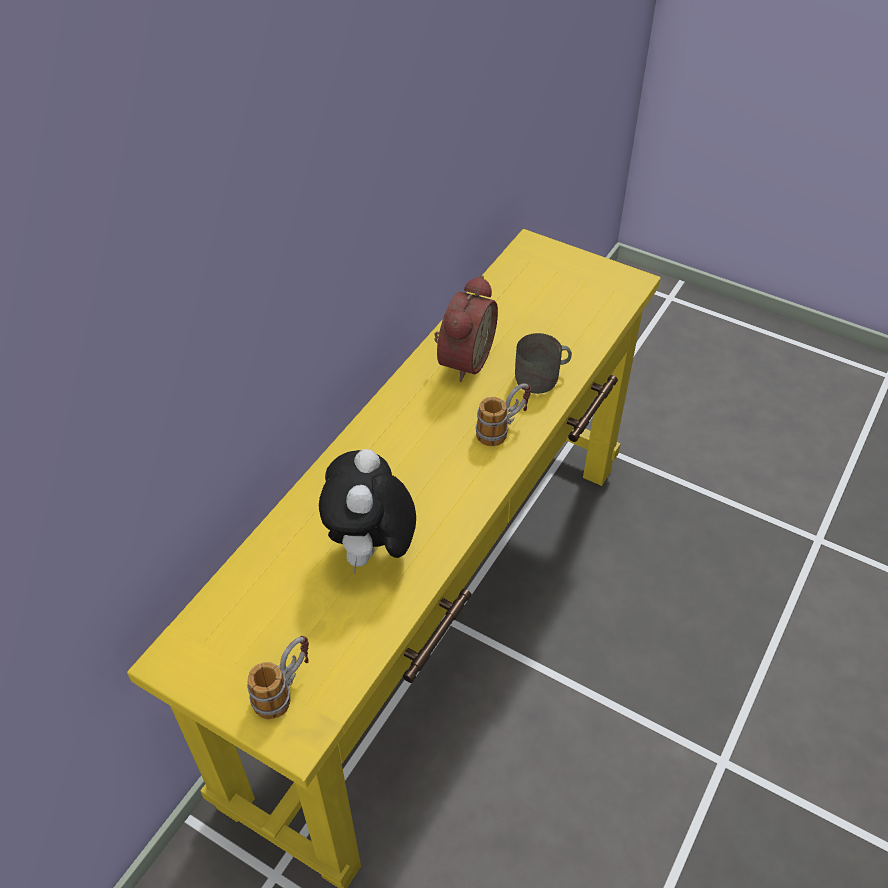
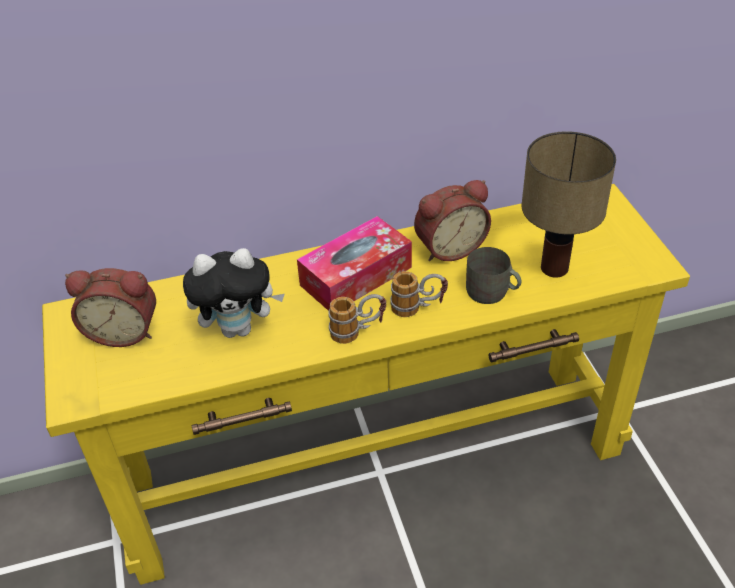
camera: 45 degrees right, 5 degrees down
(259, 633) = (124, 331): none -> alarm clock
(285, 689) = (97, 371): mug -> mug (358, 332)
(371, 551) = (239, 328): plush toy -> plush toy turned 150 degrees counterclockwise
(416, 434) = (356, 276): none -> tissue box
(565, 328) = (556, 269): none -> table lamp

